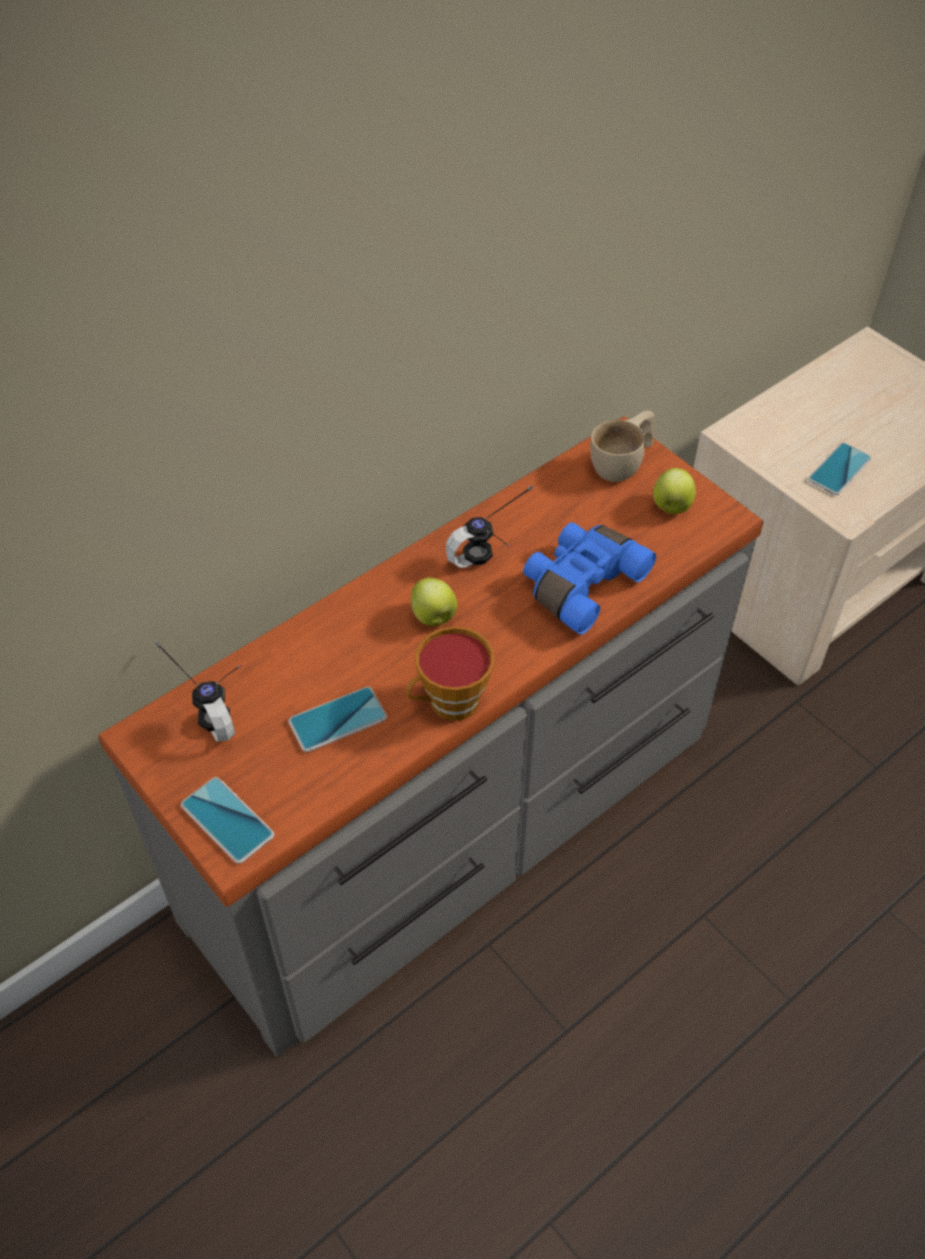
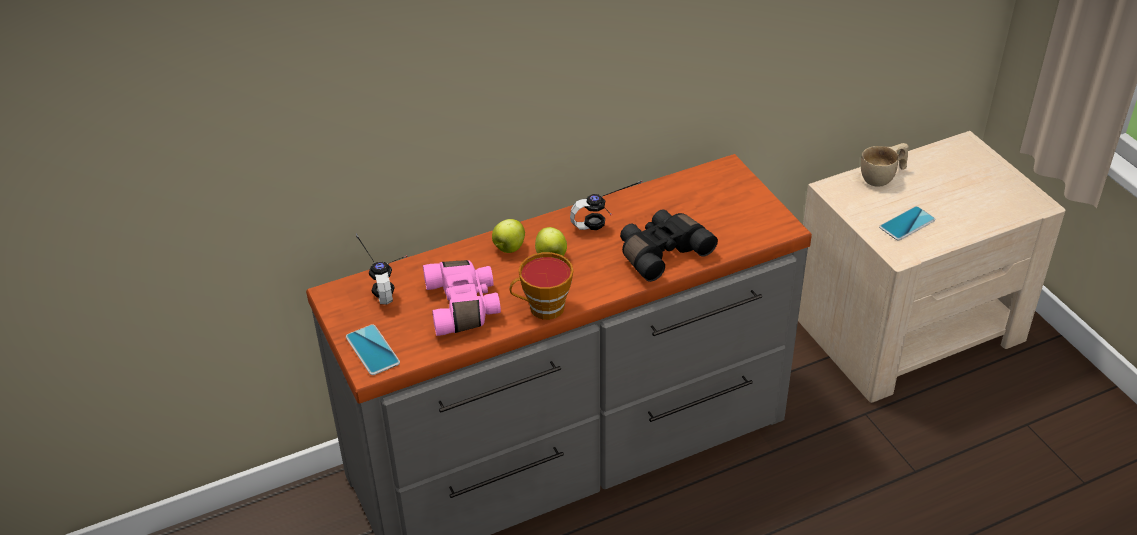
camera: 15 degrees right, 10 degrees down
(338, 720) = (464, 306): phone -> pink binoculars
(580, 583) = (661, 252): blue binoculars -> black binoculars
(623, 463) = (721, 183): beige cup -> beige cup (883, 177)
(671, 506) = (746, 215): apple -> apple (508, 248)

